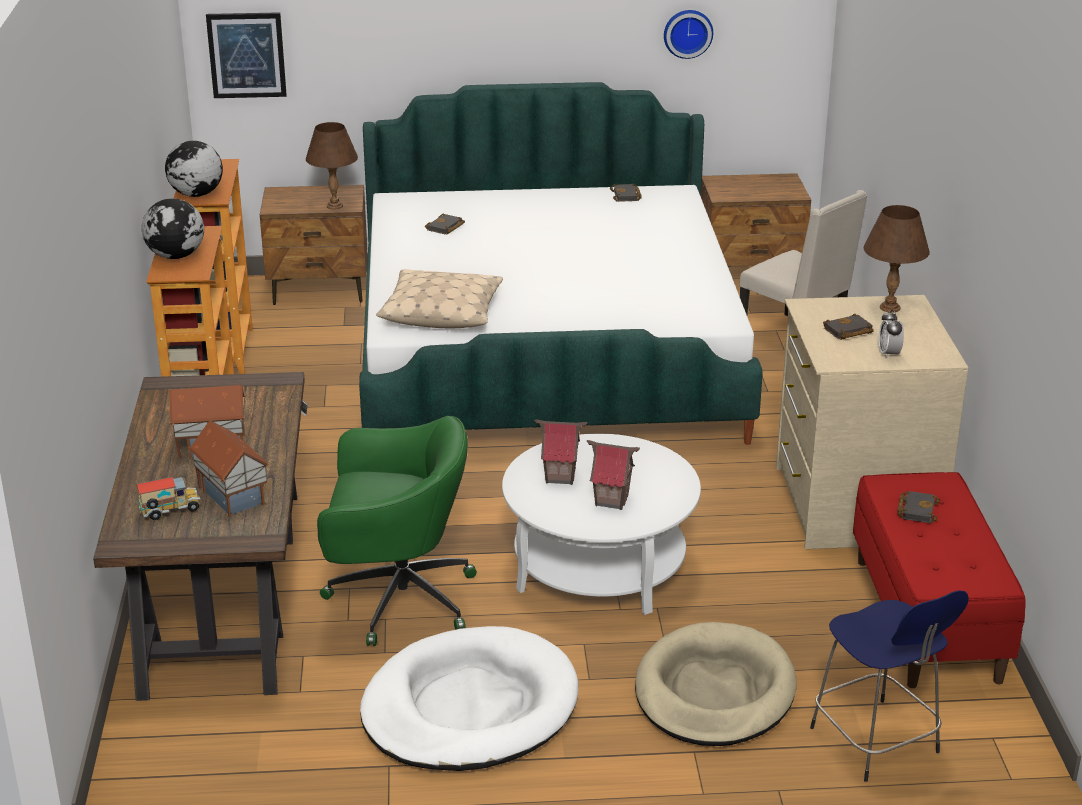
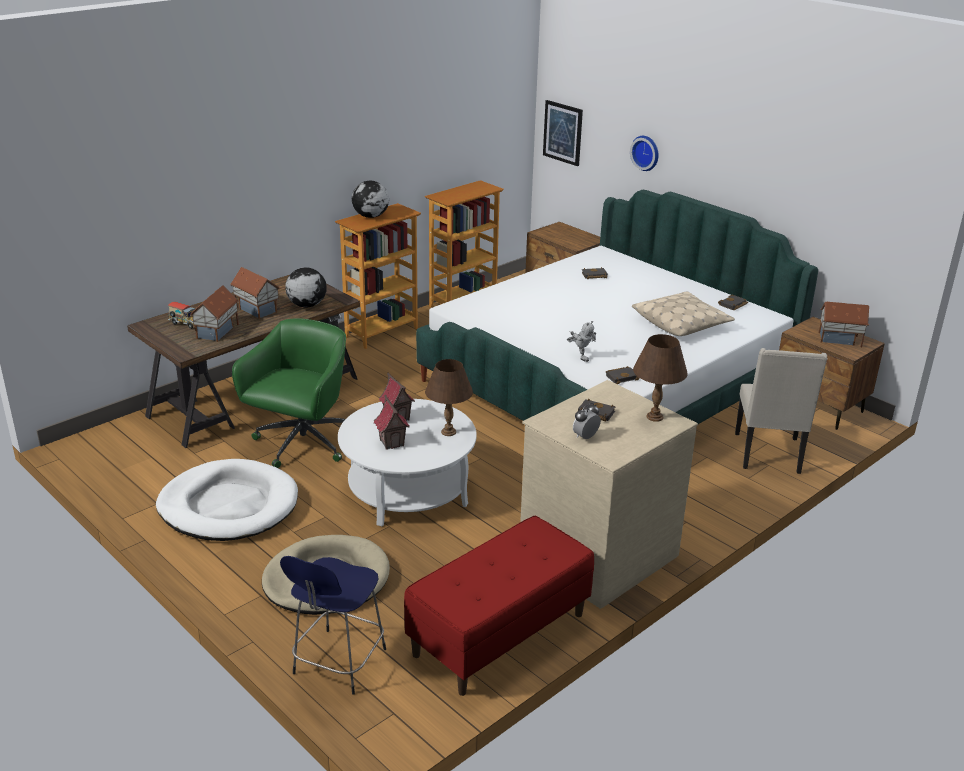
camera: 50 degrees right, 0 degrees up
(196, 194) = (445, 196): globe -> globe (306, 305)
(335, 206) = (570, 243): brown table lamp -> brown table lamp (449, 432)
(397, 599) = (301, 444): green office chair -> green office chair turned 120 degrees counterclockwise
(441, 312) = (495, 311): beige pillow -> beige pillow (681, 323)
(621, 311) = (580, 356): none -> toy robot
(687, 33) = (821, 200): wall clock -> wall clock (646, 152)
(764, 187) = (839, 340): none -> toy house
(916, 509) = (518, 550): black book -> black book (622, 377)

